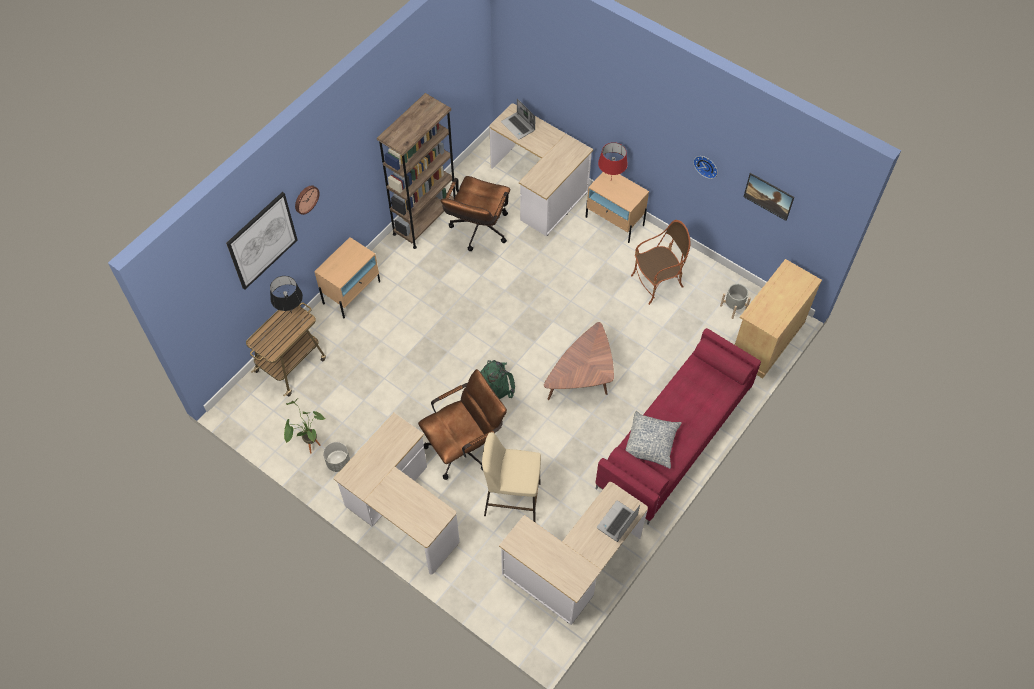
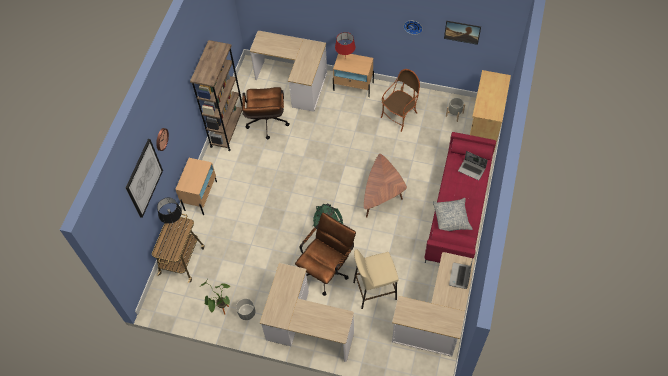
camera: 20 degrees left, 0 degrees up
(518, 126) = (269, 44): laptop -> laptop (472, 170)

